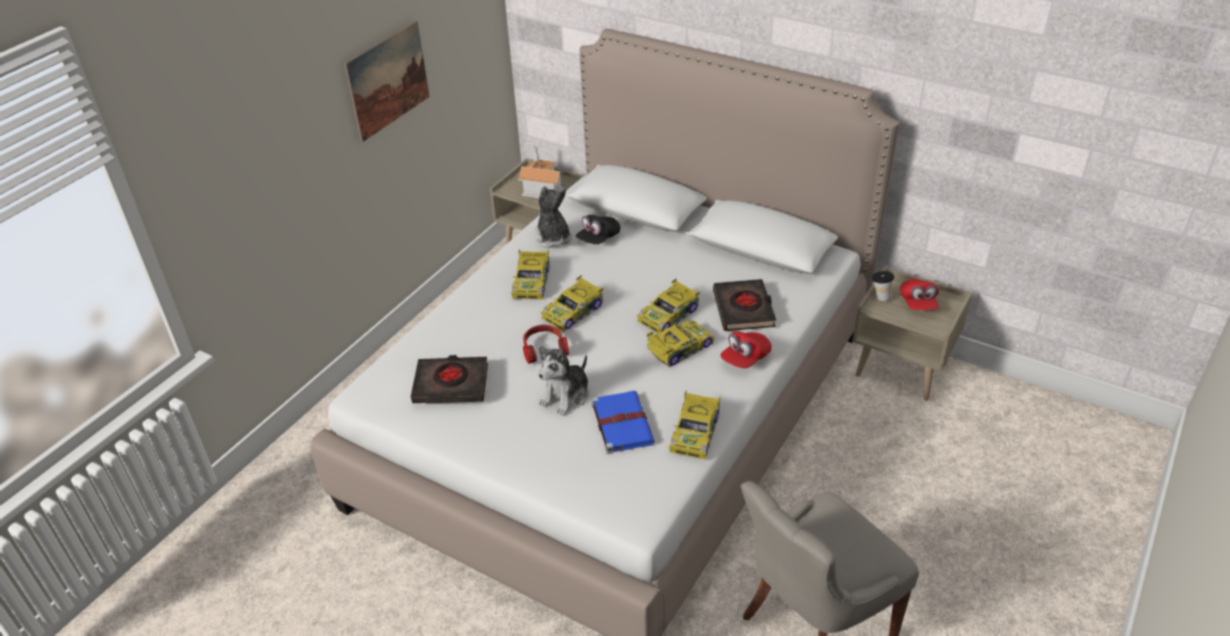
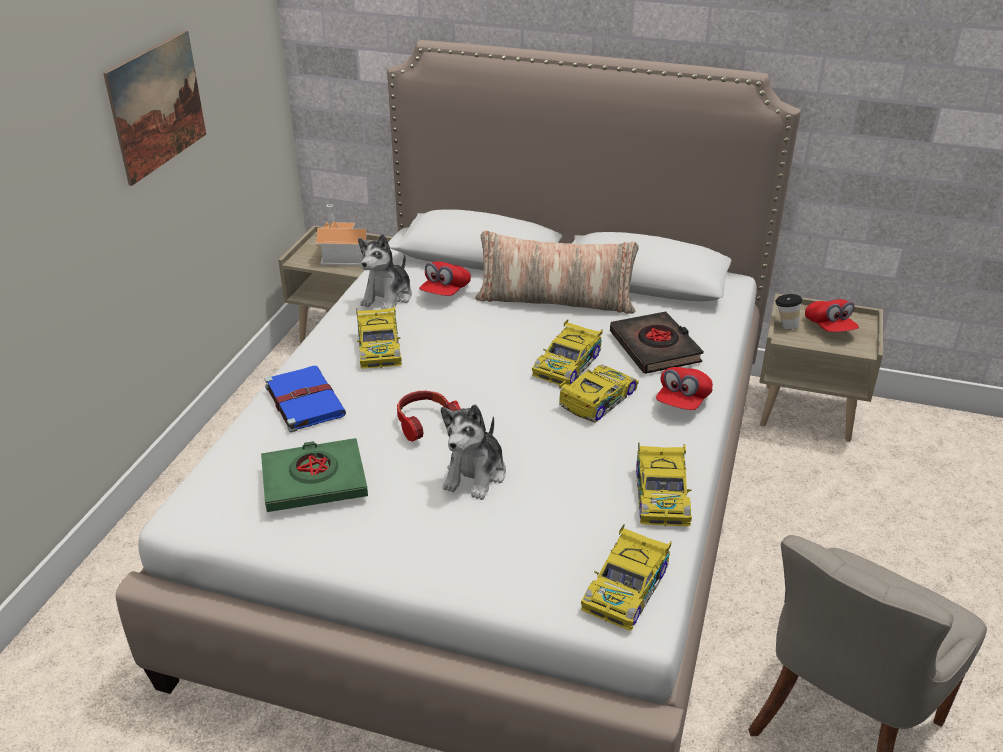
camera: 15 degrees left, 5 degrees down
(451, 384) = (314, 481): black book -> green book
(553, 238) = (388, 297): plush toy -> plush toy turned 120 degrees counterclockwise
(574, 311) = (447, 374): toy car -> toy car (627, 587)
(598, 238) = (445, 292): black cap -> red cap
(621, 423) = (562, 497): blue book -> blue book (304, 400)
(682, 257) = (555, 301): none -> pillow

